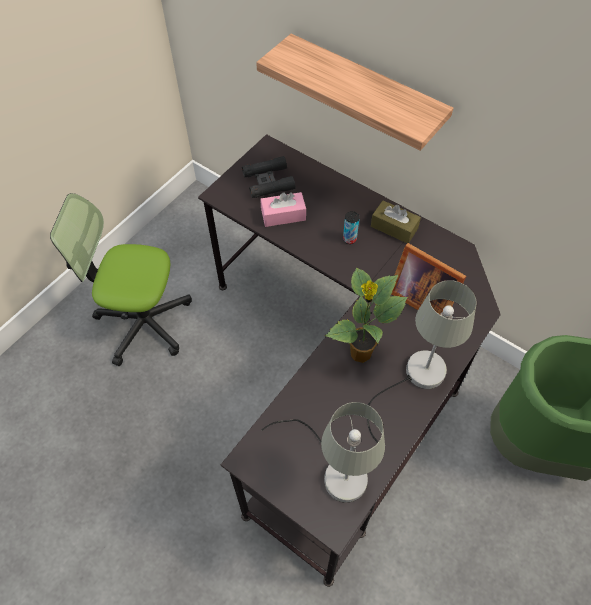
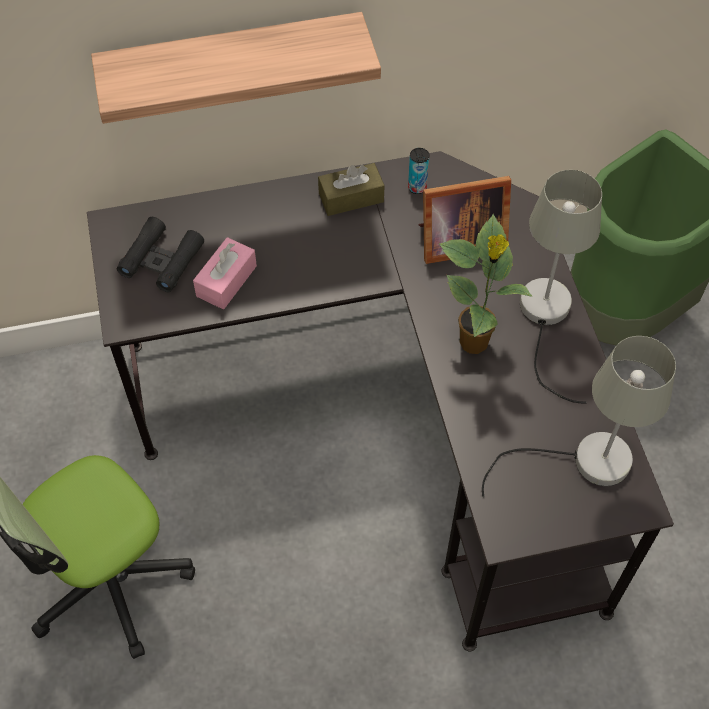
camera: 50 degrees left, 0 degrees up
(349, 239) = (324, 246): can -> can (417, 187)

